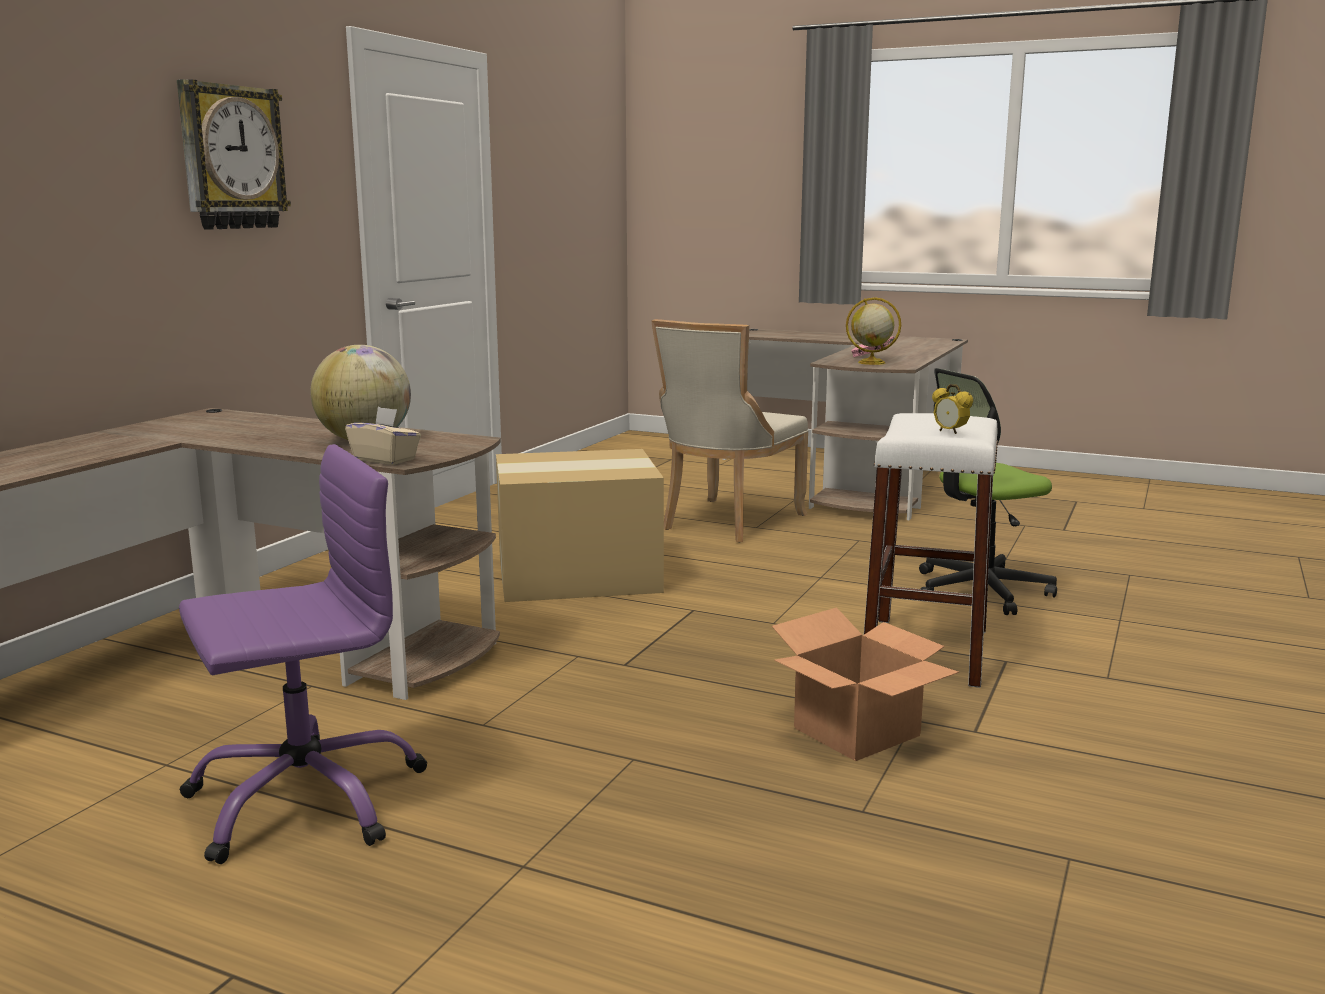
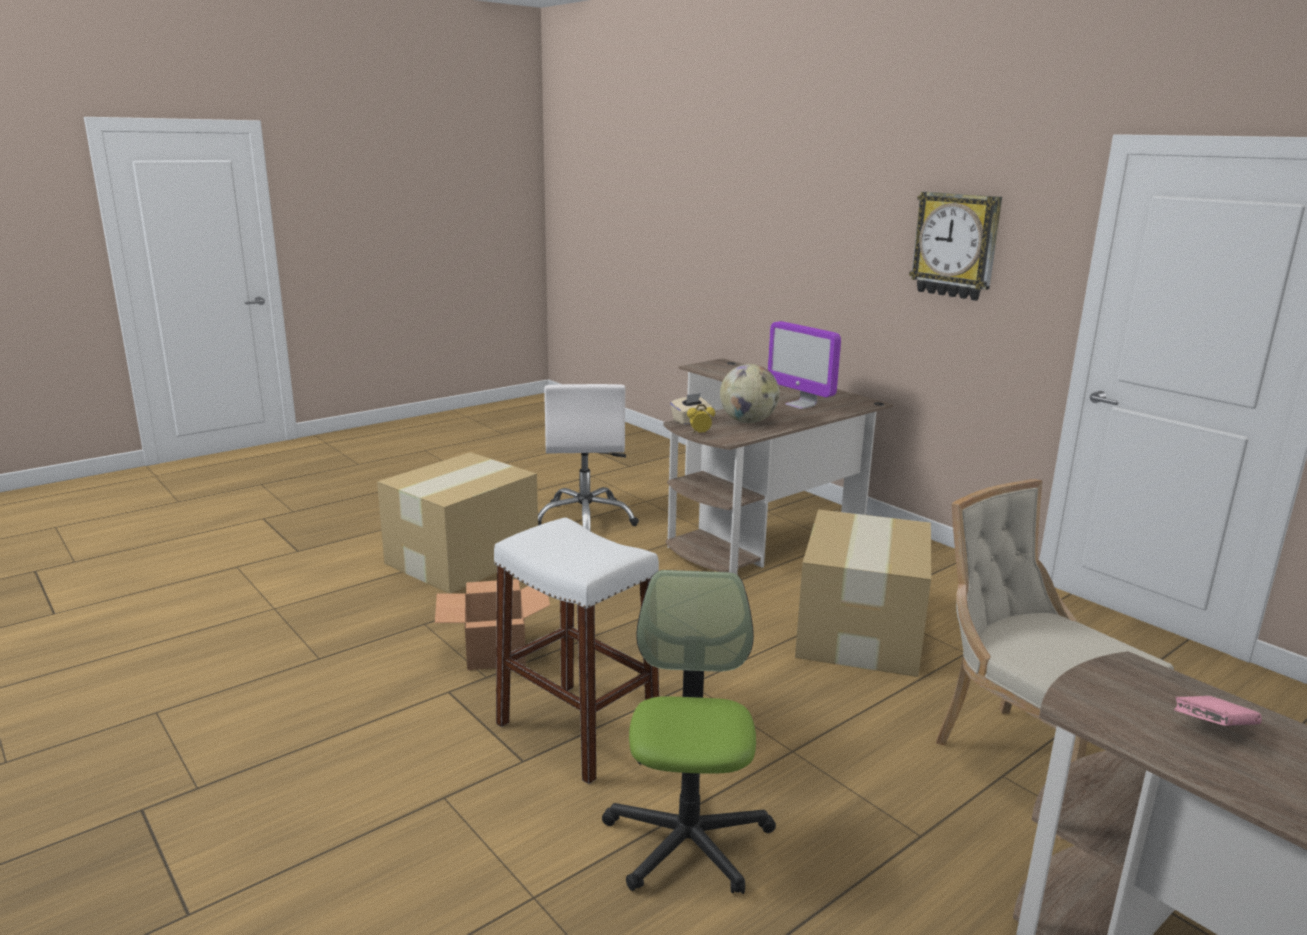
camera: 115 degrees right, 5 degrees up
(242, 431) = (800, 405): none -> monitor
(305, 798) = (585, 520): purple office chair -> white office chair
(592, 869) = (464, 558): none -> cardboard box
(870, 363) = (1124, 698): globe -> none
(950, 432) = (557, 545): alarm clock -> alarm clock (700, 433)

